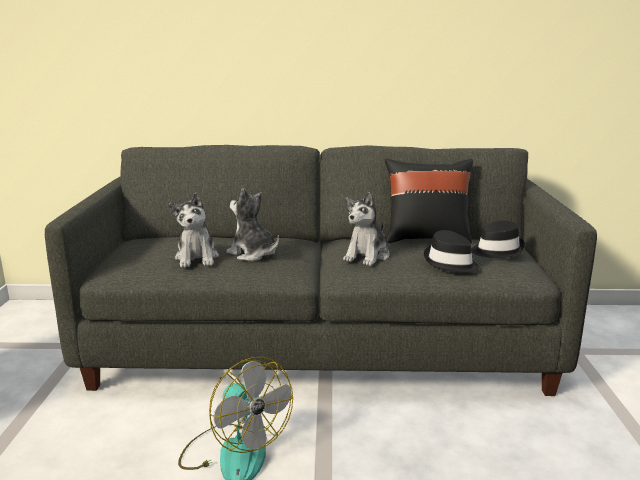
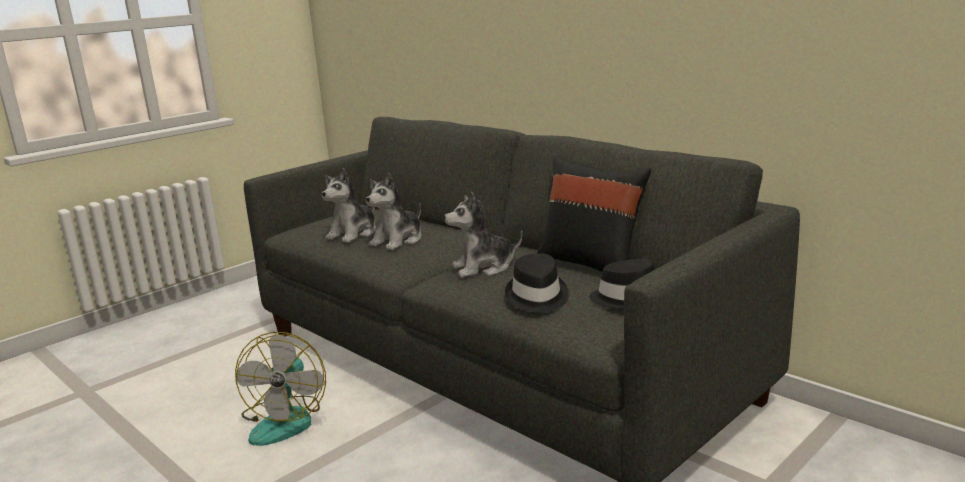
camera: 45 degrees right, 0 degrees up
(253, 254) = (398, 241): plush toy -> plush toy turned 135 degrees counterclockwise

